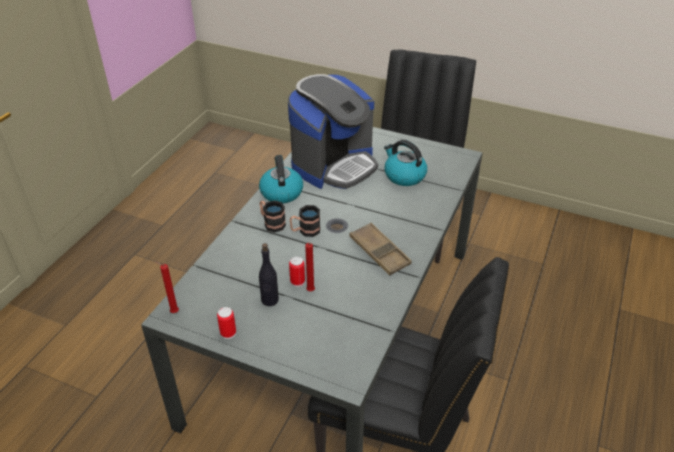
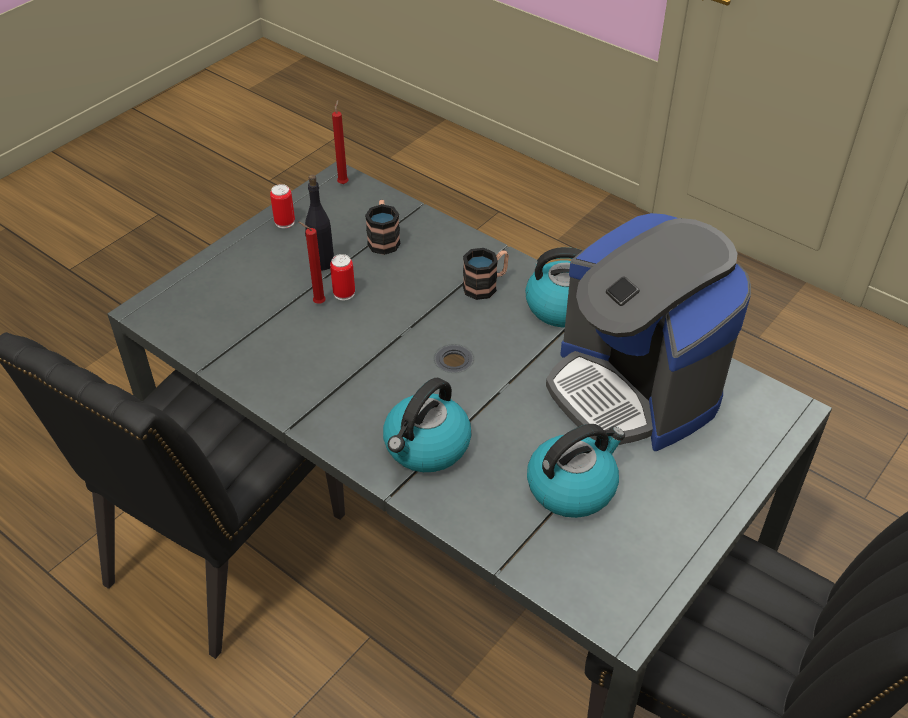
camera: 105 degrees right, 5 degrees up
(305, 231) = (452, 318): mug -> mug (383, 239)
(379, 252) = (365, 395): brown tray -> none
(404, 223) = (426, 446): none -> kettle

